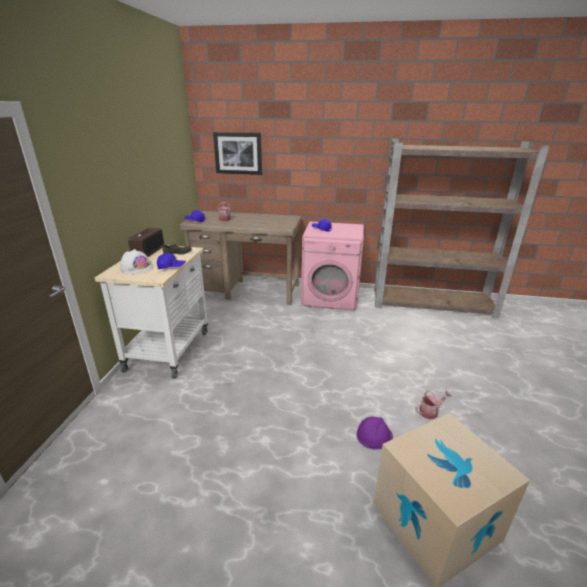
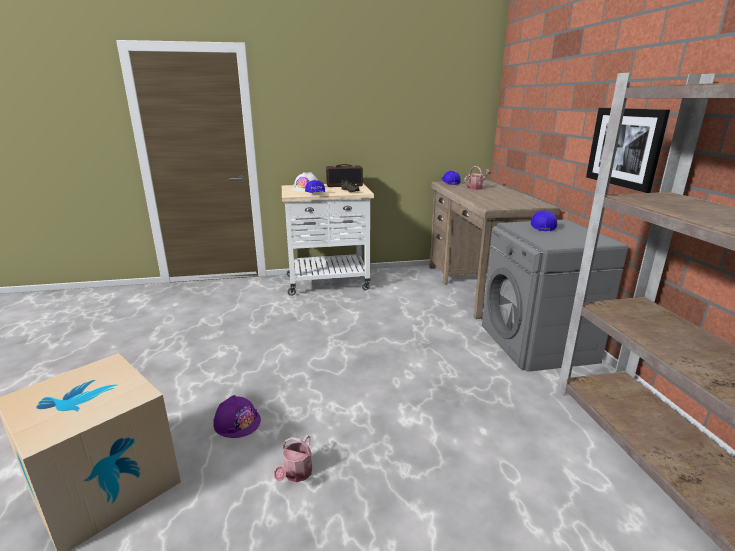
camera: 70 degrees right, 5 degrees down
(238, 153) = (526, 109): picture -> picture (625, 147)
(331, 297) = (535, 343): pink washing machine -> grey washing machine
(430, 412) = (296, 474): watering can -> watering can turned 60 degrees clockwise

